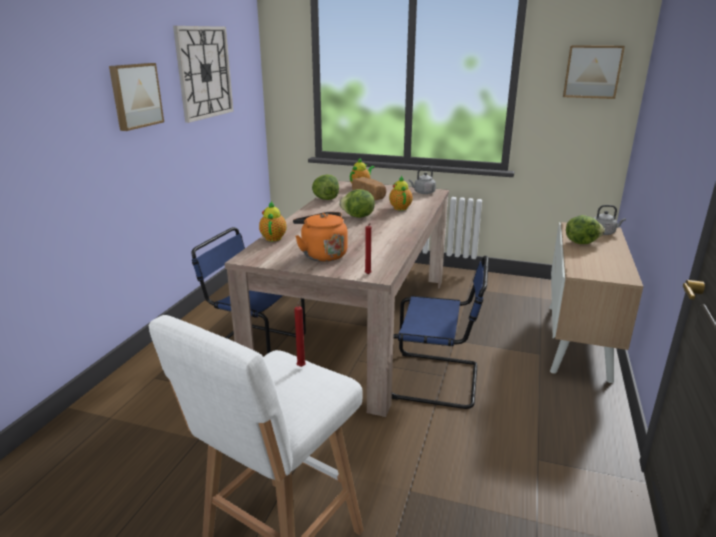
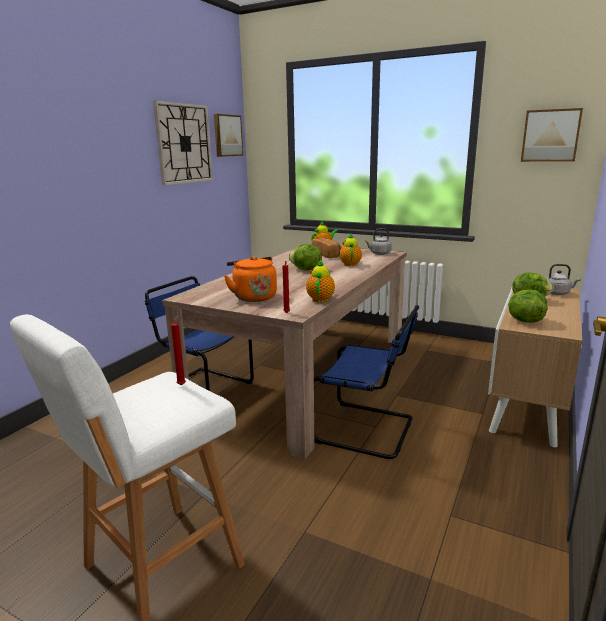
camera: 10 degrees right, 5 degrees down
(135, 95) = (111, 157): picture -> picture (227, 135)
(274, 237) = (218, 283): teapot -> teapot (321, 298)
(326, 199) = (285, 256): lettuce -> lettuce (524, 321)

